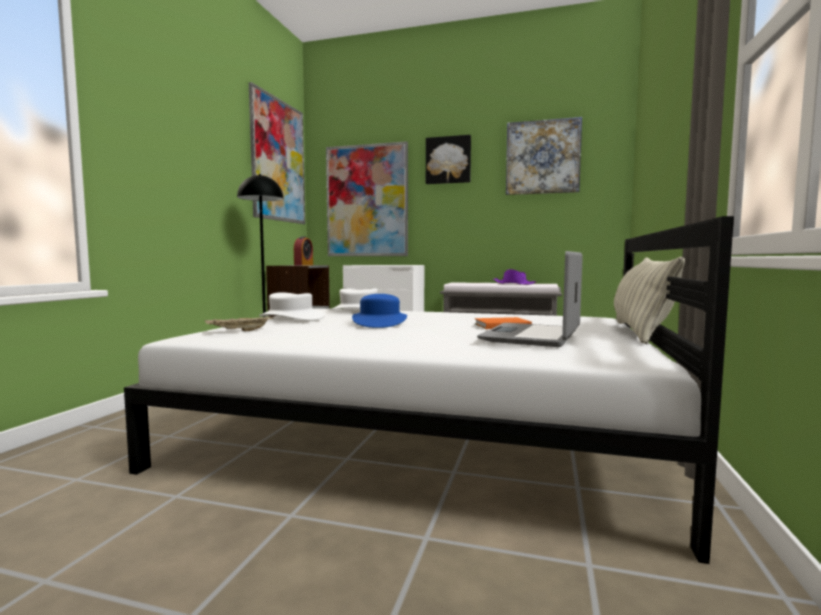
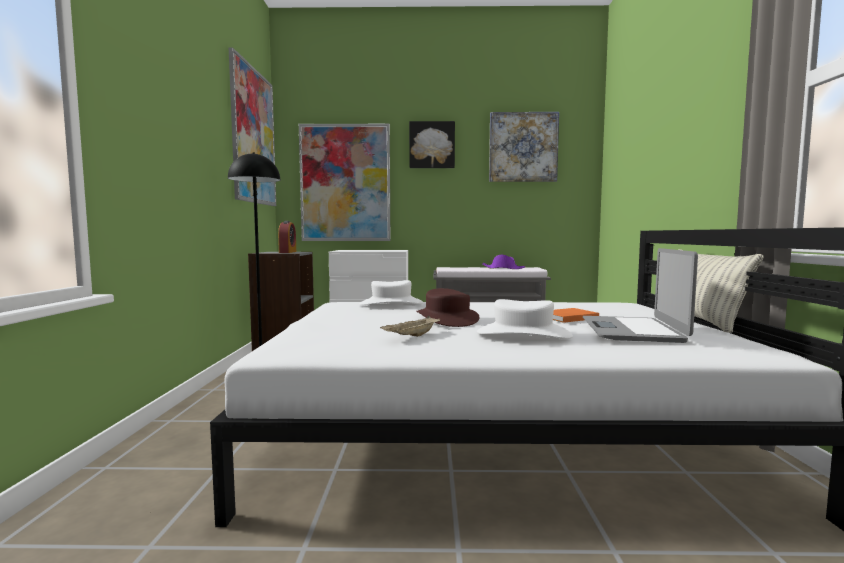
camera: 15 degrees left, 0 degrees up
(240, 331) = (319, 340): beige tray -> beige tray (412, 337)
(291, 318) = (339, 317): white hat -> white hat (523, 334)
(380, 322) = (447, 319): blue hat -> brown hat

